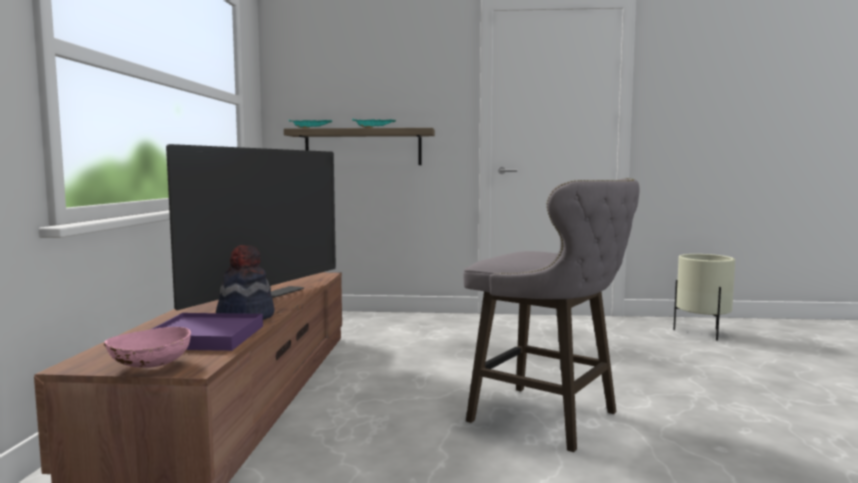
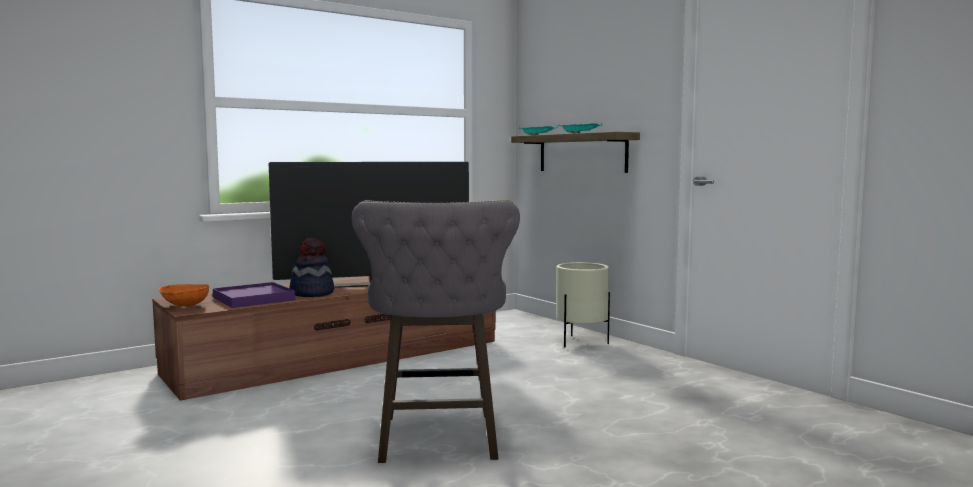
camera: 50 degrees right, 0 degrees up
(150, 366) = (184, 306): pink bowl -> orange bowl
(702, 333) = (892, 449): beige planter -> beige planter (581, 342)

